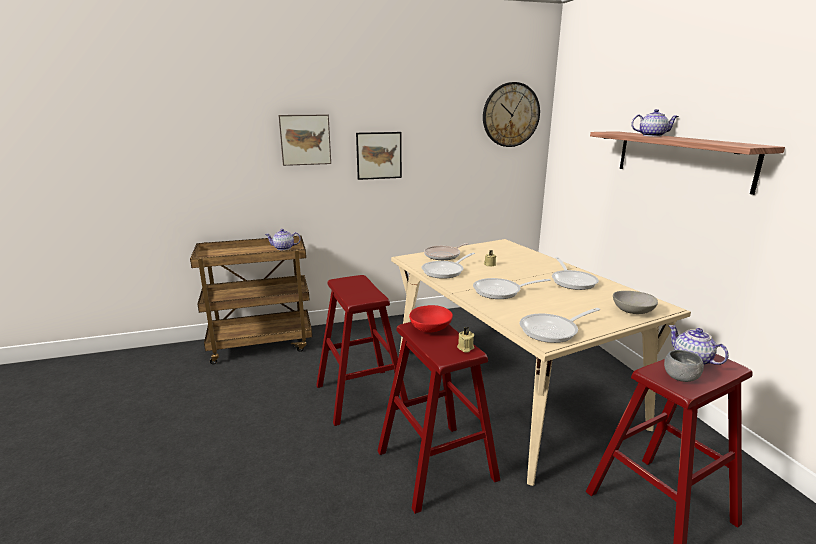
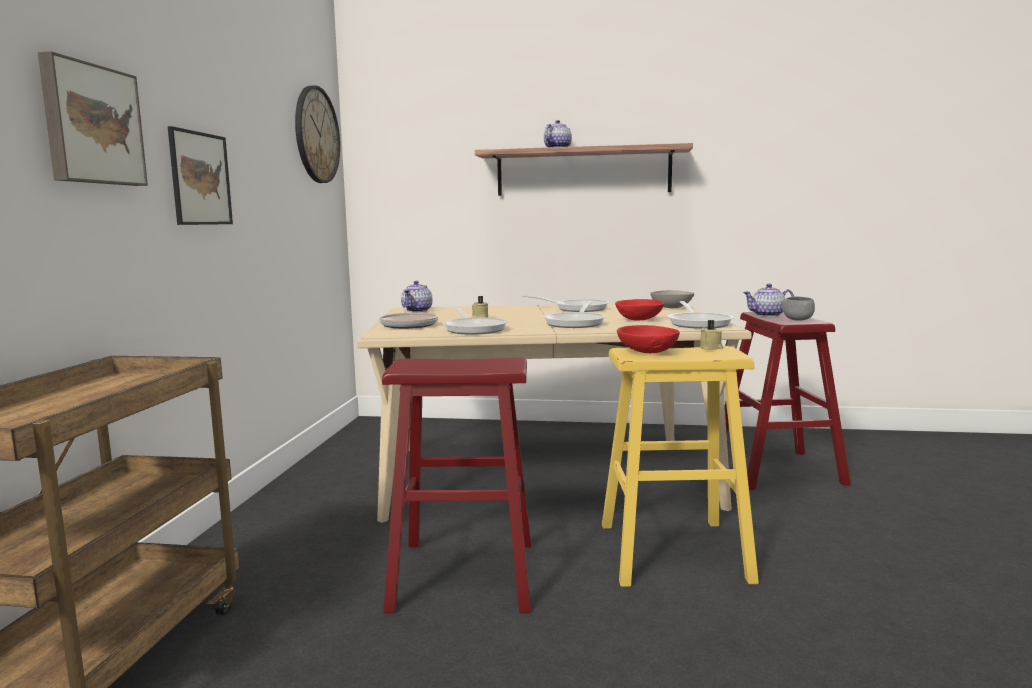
camera: 65 degrees left, 10 degrees down
(284, 248) = (119, 383): teapot -> teapot (417, 310)
(436, 465) = (672, 551): red stool -> yellow stool
(543, 308) = (639, 320): none -> red bowl

